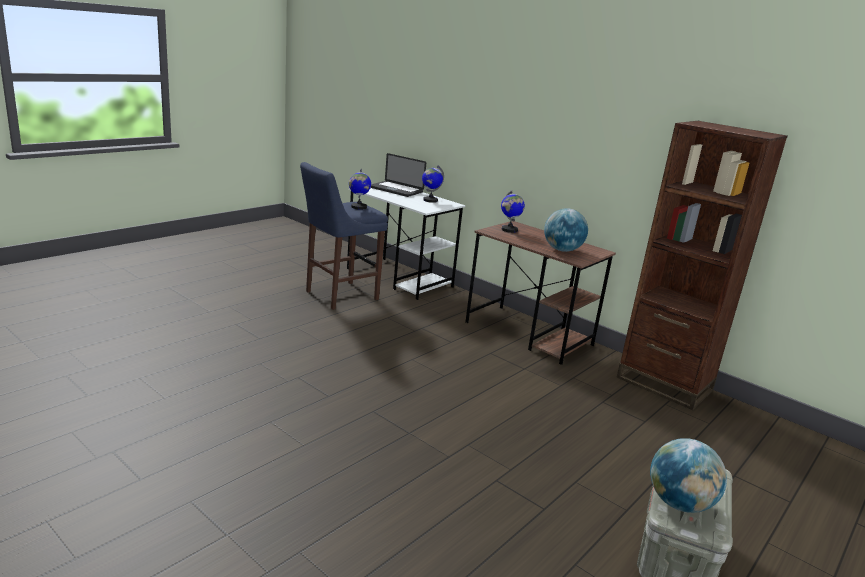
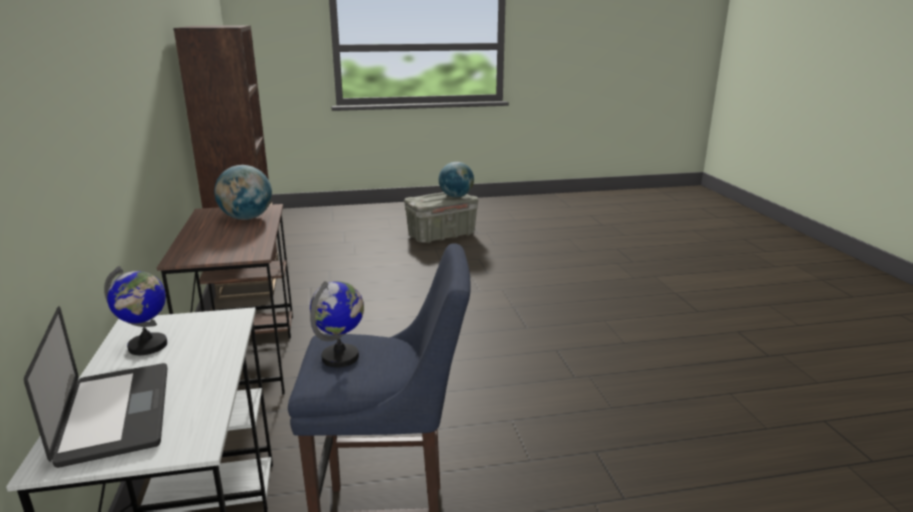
camera: 140 degrees left, 0 degrees up
(509, 230) = (220, 251): globe -> none

